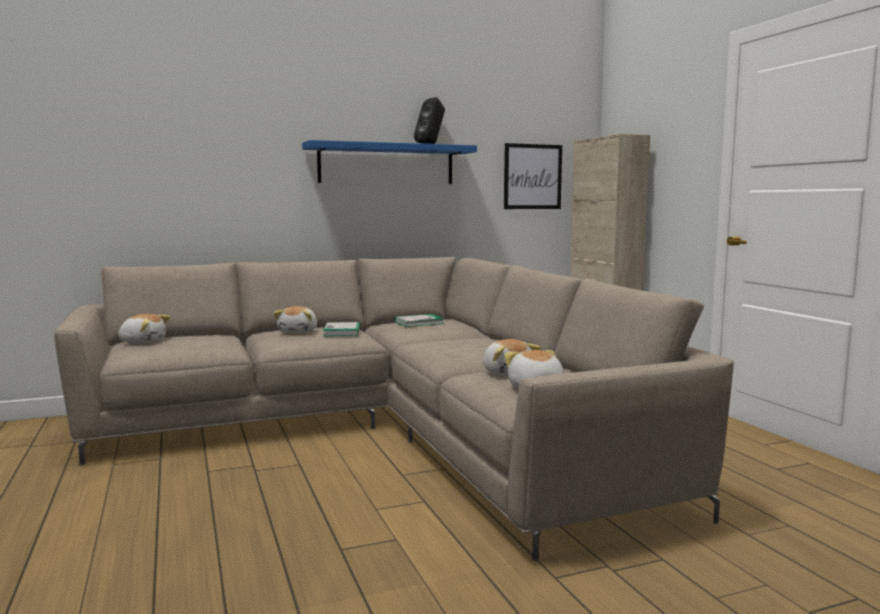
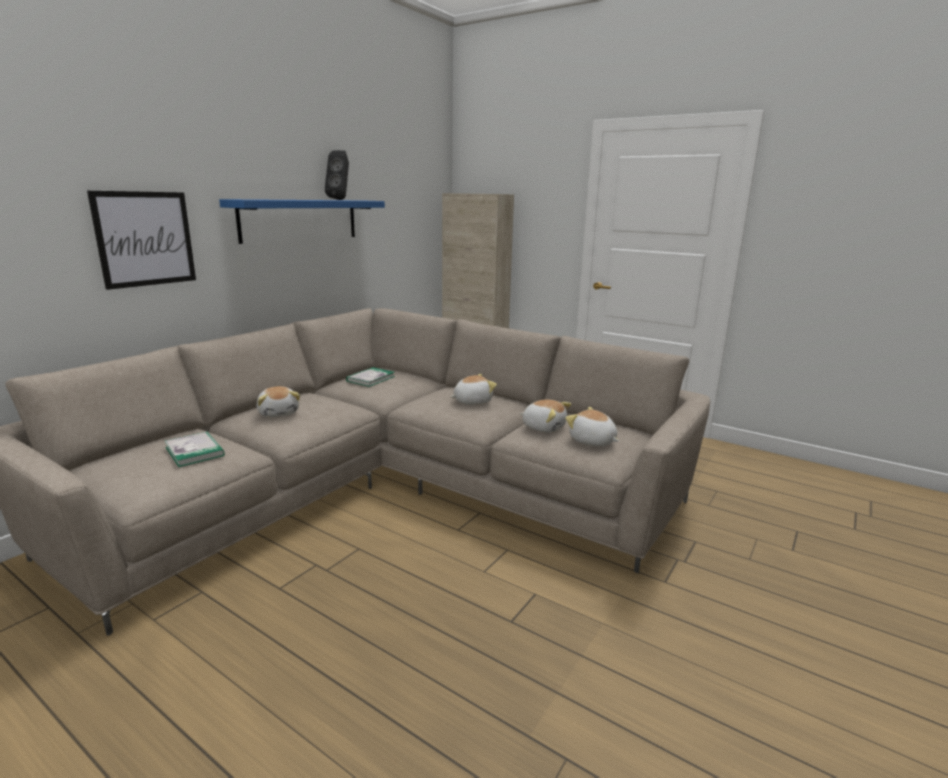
camera: 35 degrees left, 10 degrees up
(143, 342) = (118, 466): plush toy -> plush toy (472, 401)
(342, 331) = (322, 404): book -> book (194, 451)
(532, 176) = (411, 226): picture -> picture (145, 239)

